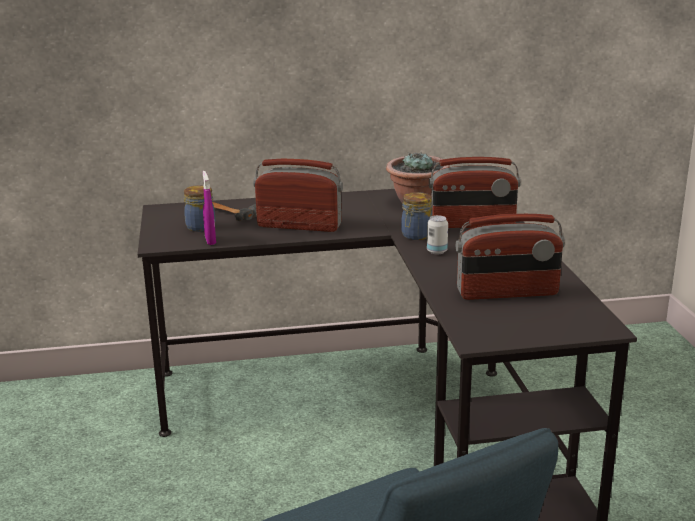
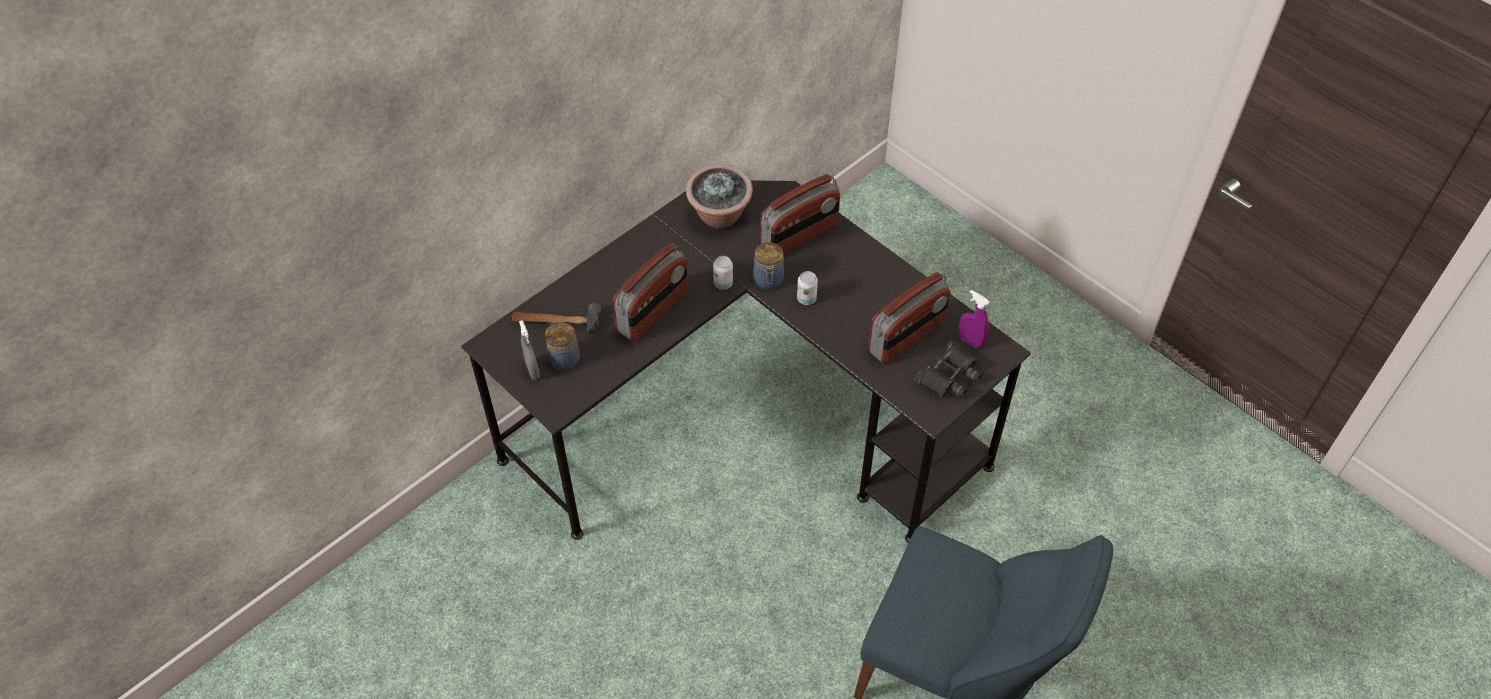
camera: 35 degrees left, 30 degrees up
(171, 225) = (532, 370): none -> grey spray bottle
(210, 240) = (598, 378): purple spray bottle -> purple spray bottle (970, 341)
(299, 225) = (653, 312): radio -> radio turned 150 degrees clockwise
(375, 228) = (723, 283): none -> can
(524, 324) = (949, 376): none -> black binoculars

